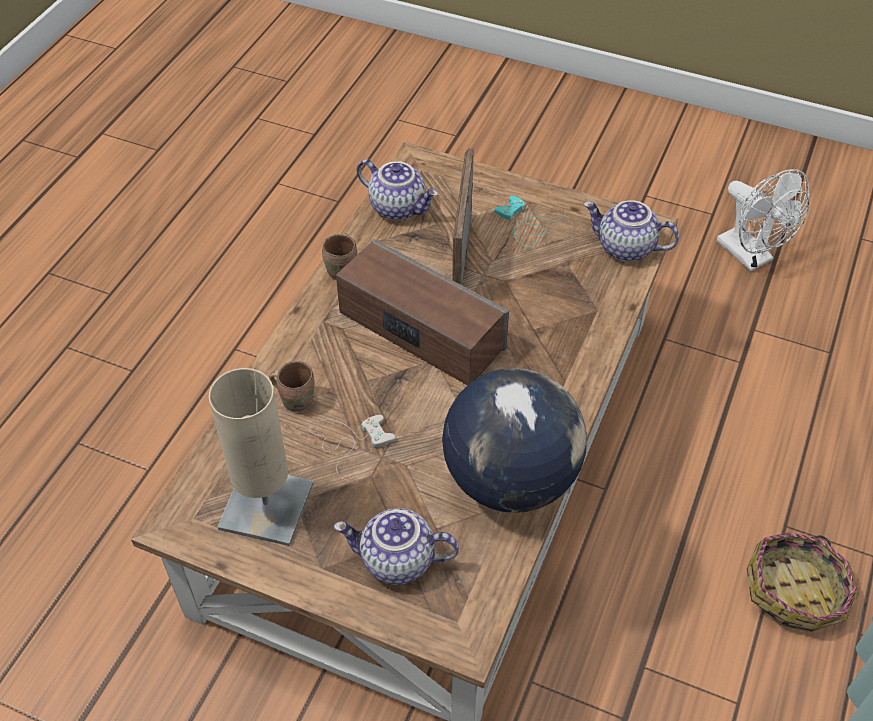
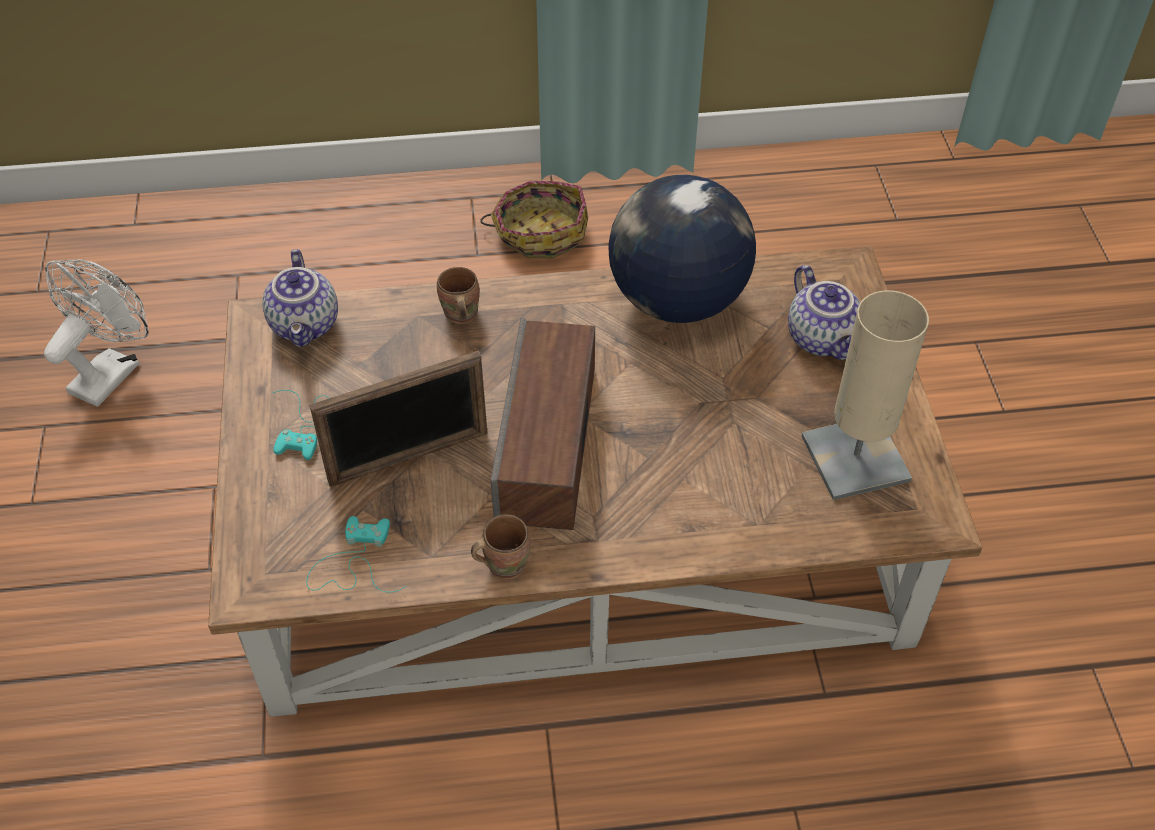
camera: 120 degrees left, 0 degrees up
(296, 399) = (718, 504): brown mug -> brown mug (459, 315)
(349, 441) = (732, 433): white game controller -> none
(399, 207) = (354, 563): teapot -> turquoise game controller

